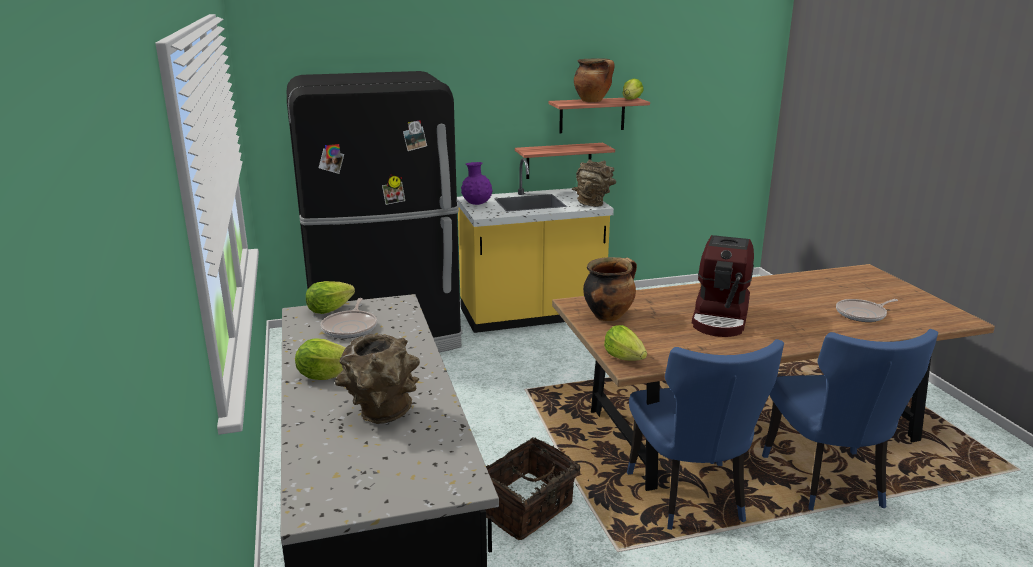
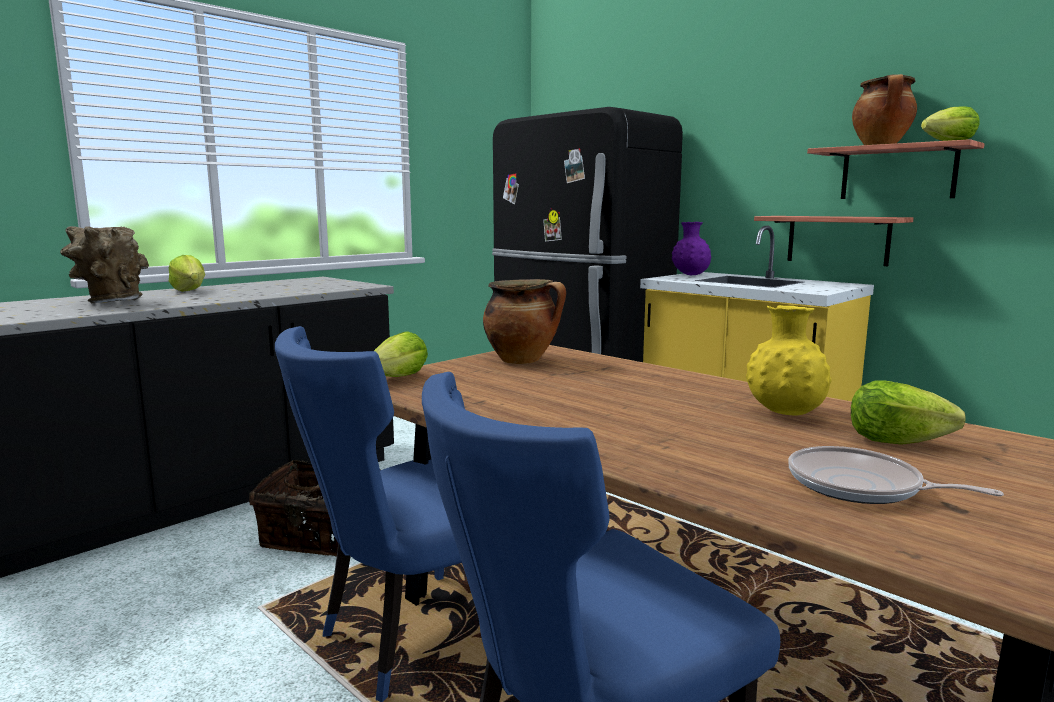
camera: 60 degrees right, 10 degrees down
(329, 310) = (328, 280): lettuce -> lettuce (895, 441)
(350, 327) = (294, 285): frying pan -> none
(593, 204) = (816, 290): brown vase -> none
(721, 318) = (612, 400): coffee machine -> none
(768, 294) = (785, 414): none -> yellow vase

